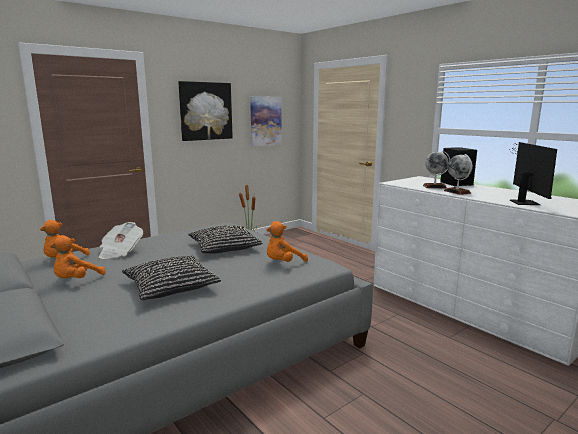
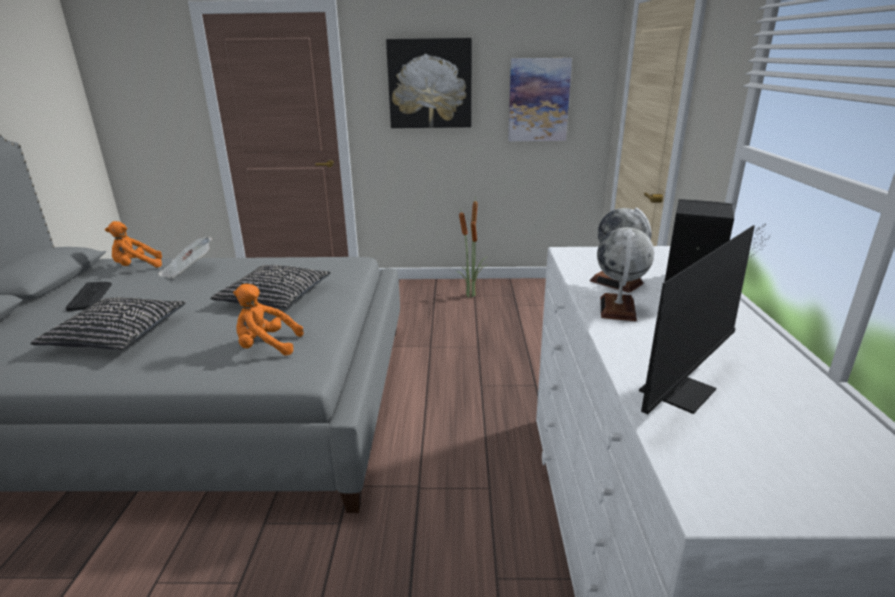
camera: 40 degrees right, 10 degrees up
(76, 280) = (90, 296): orange plush toy -> keyboard

